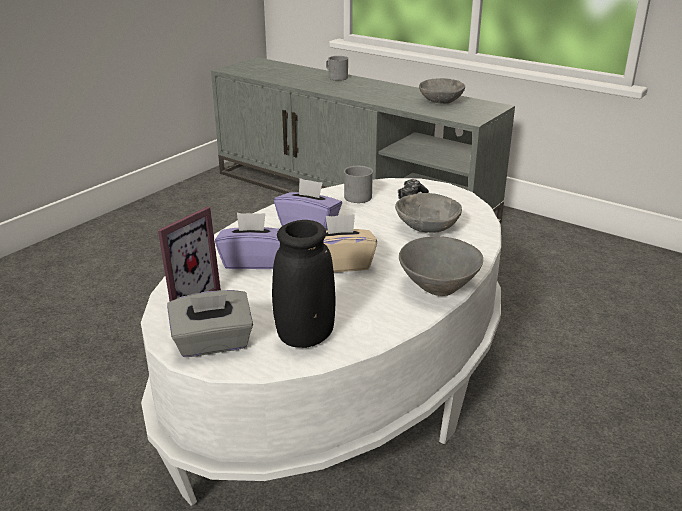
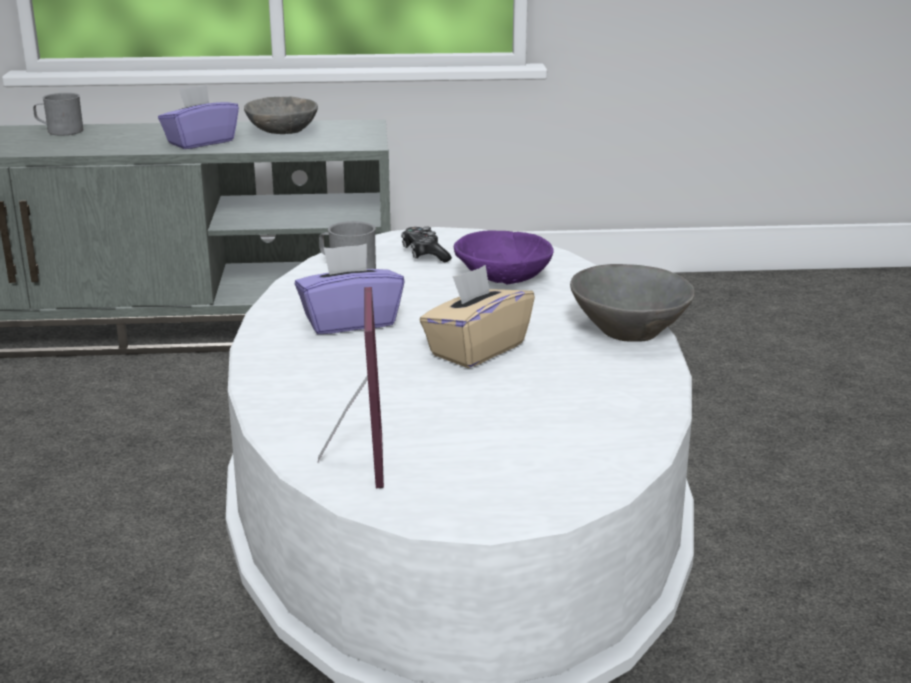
camera: 40 degrees left, 5 degrees down
(213, 344) = (492, 491): grey tissue box -> none
(253, 261) = (357, 386): purple tissue box -> purple tissue box (200, 142)
(305, 337) = (586, 437): black vase -> none
(426, 228) = (501, 280): grey bowl -> purple bowl

